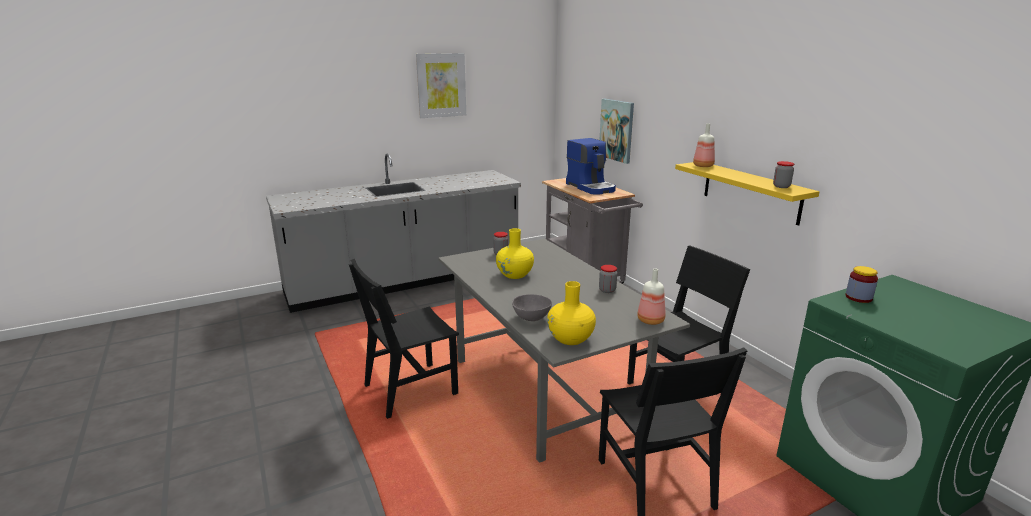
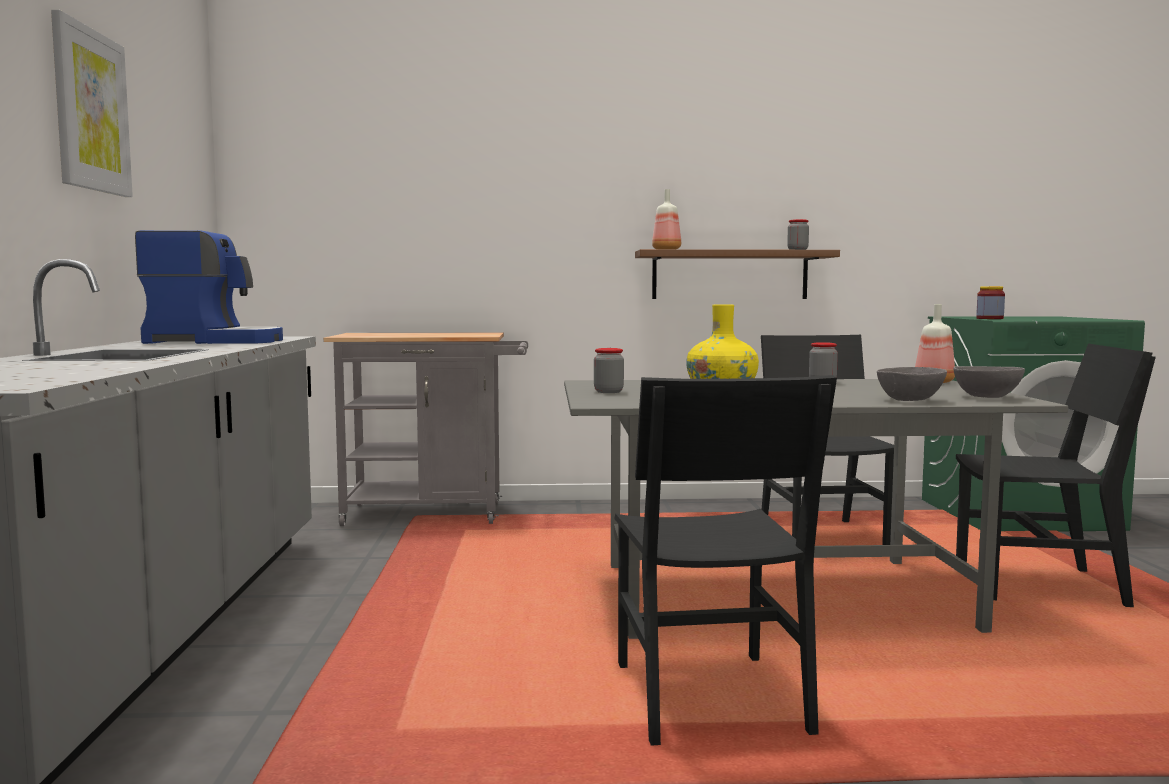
camera: 65 degrees left, 15 degrees down
(570, 338) = (987, 397): yellow vase -> grey bowl
(591, 187) = (425, 334): coffee machine -> coffee machine (215, 341)
(617, 130) = (433, 233): picture -> none
(750, 192) = (730, 275): yellow shelf -> brown shelf

